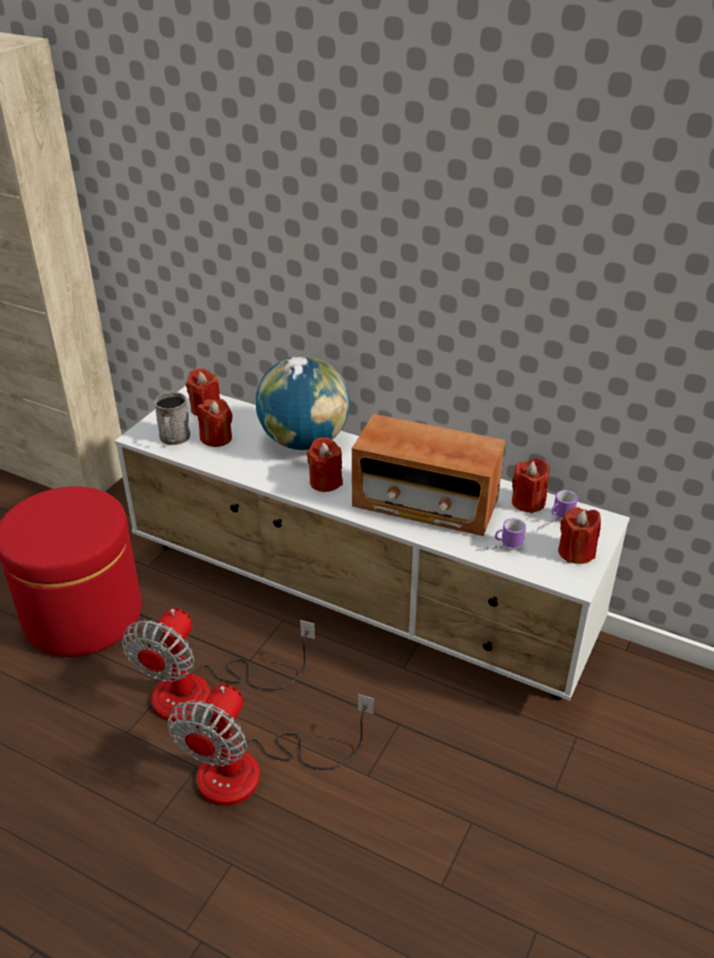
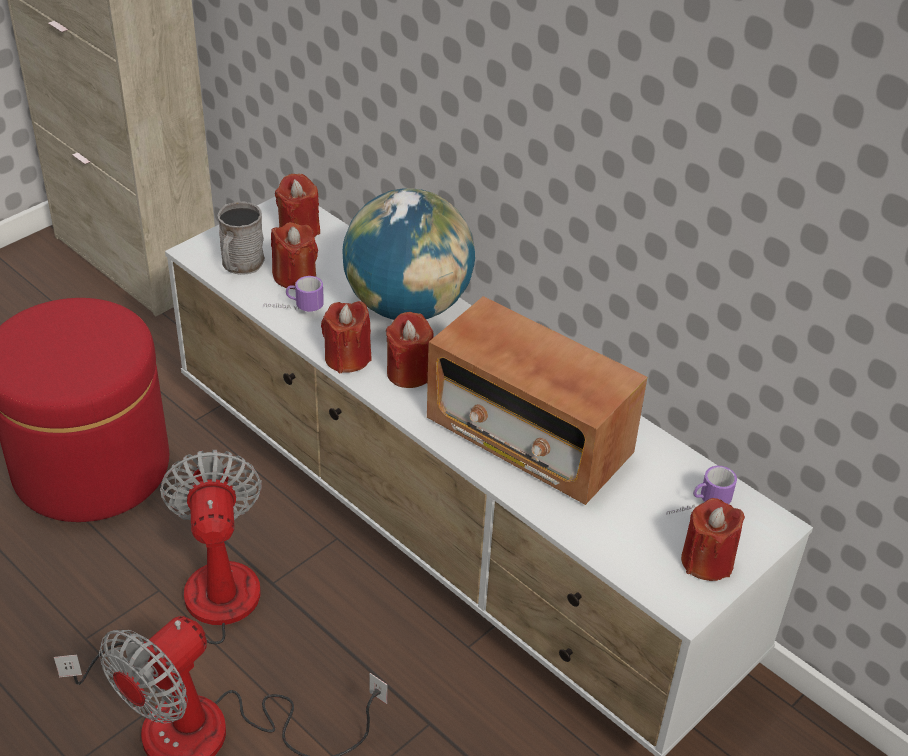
camera: 15 degrees right, 5 degrees up
(204, 693) = (198, 611): fan -> fan turned 135 degrees clockwise
(499, 548) = (600, 527): mug -> mug (293, 309)
(528, 502) = (675, 469): red candle -> red candle (347, 358)

